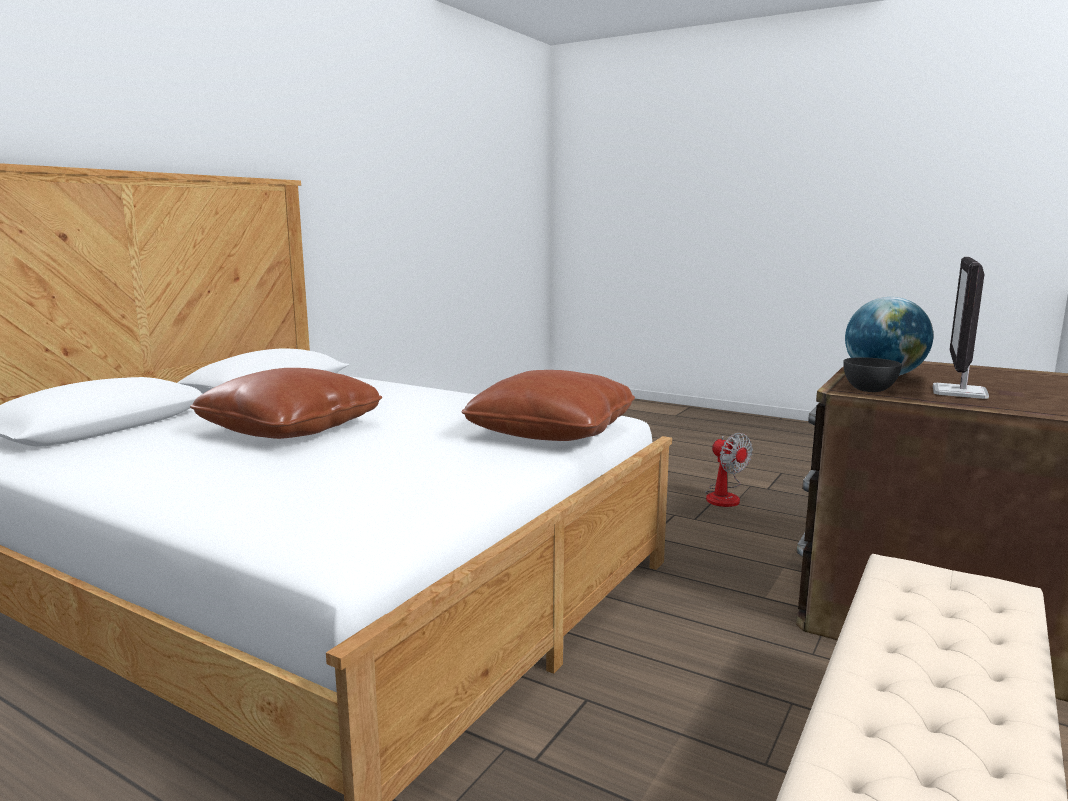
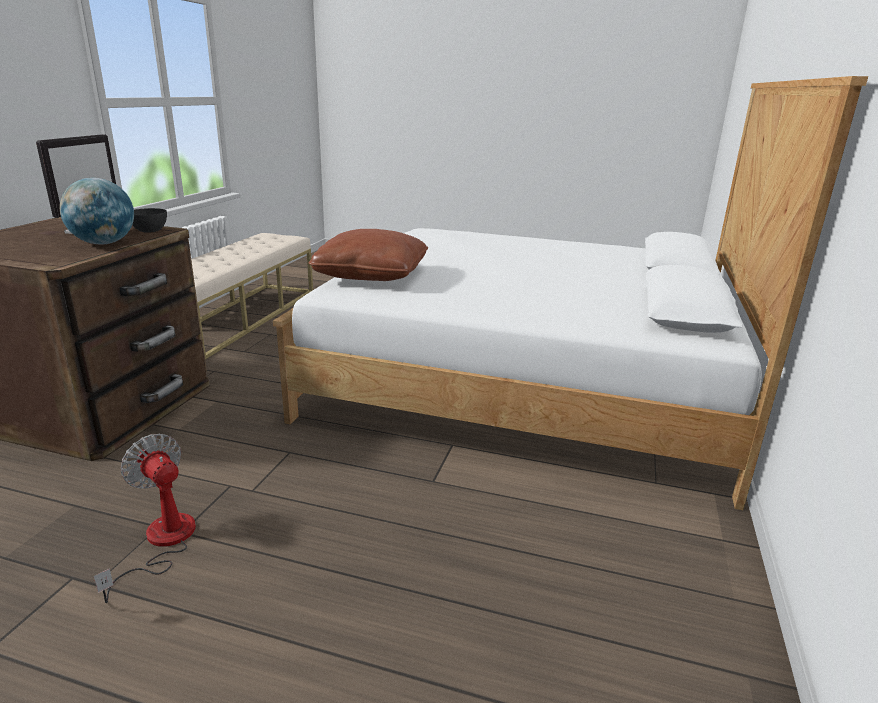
camera: 165 degrees right, 10 degrees up
(291, 430) = (547, 267): brown pillow -> none

